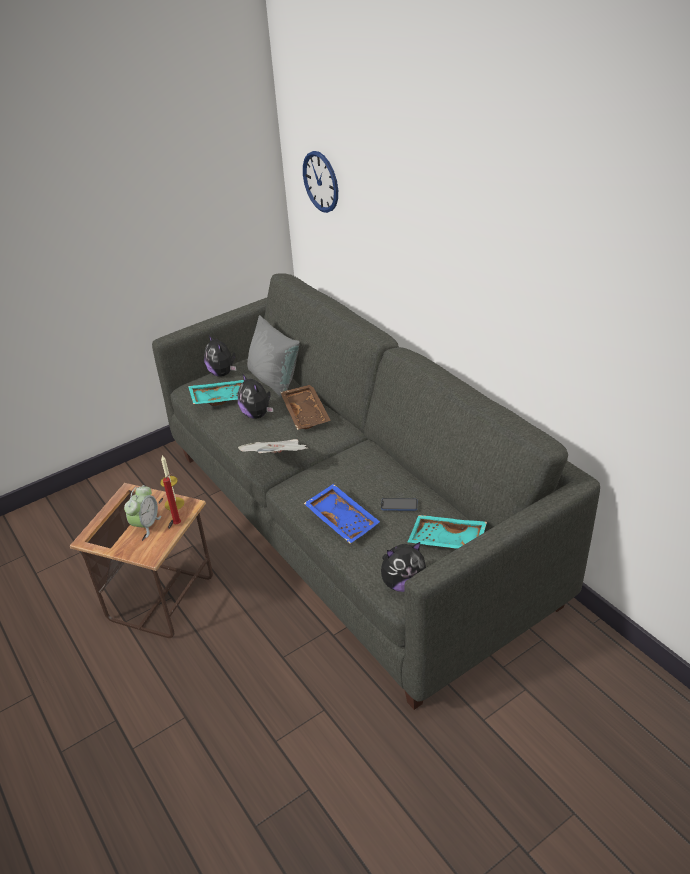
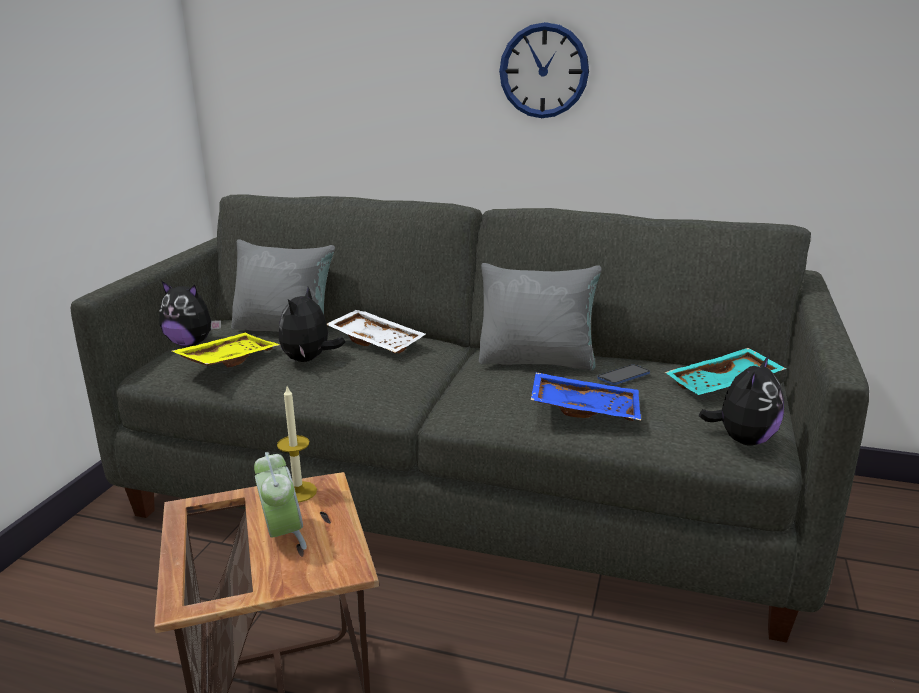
camera: 40 degrees left, 15 degrees down
(178, 524) = (340, 511): red candle -> none
(220, 398) = (227, 360): turquoise tray -> yellow tray
(257, 414) = (309, 360): plush toy -> plush toy turned 90 degrees clockwise
(277, 460) = (406, 389): newspaper -> none
(306, 413) = (377, 341): brown tray -> white tray
(321, 181) = (278, 56): wall clock -> wall clock (543, 71)
(372, 469) = (537, 361): none -> grey pillow

